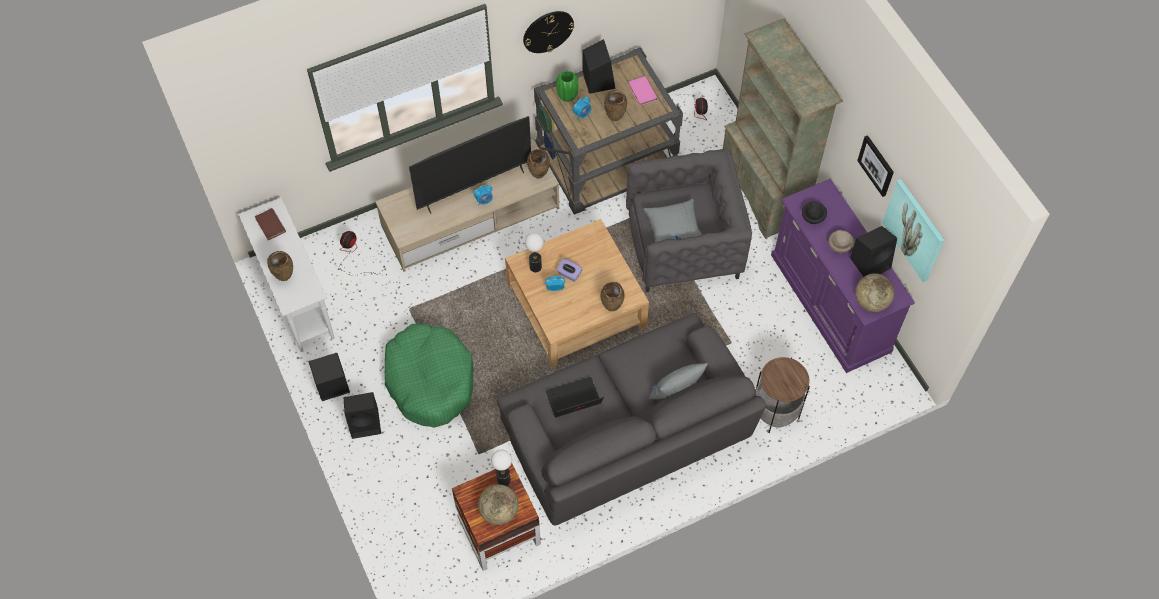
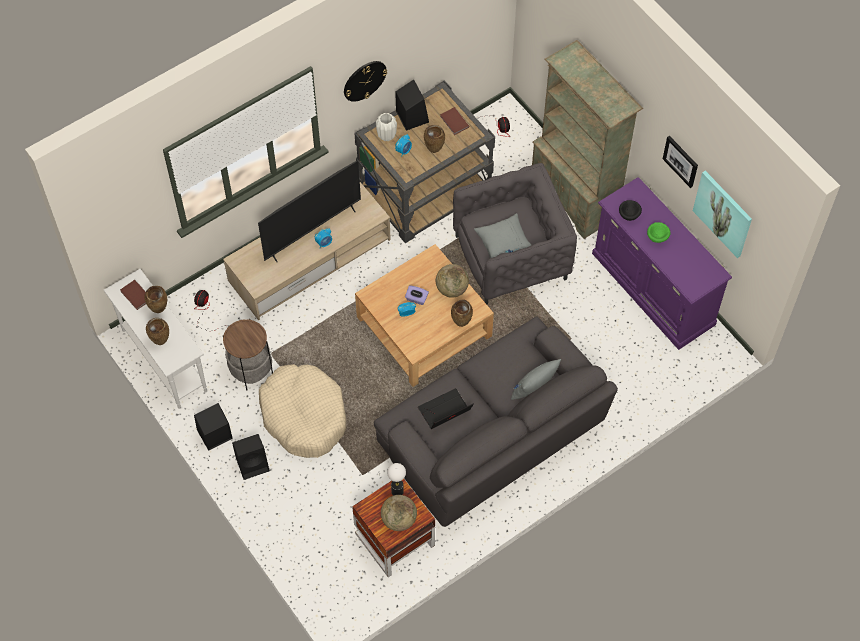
camera: 10 degrees left, 0 degrees up
(430, 380) = (304, 415): green dog bed -> beige dog bed
(535, 267) = (384, 297): table lamp -> none
(539, 176) = (370, 213): brown vase -> brown vase (159, 310)
(567, 96) = (386, 136): green vase -> white vase
(642, 92) = (454, 122): pink book -> brown book
(775, 411) = (621, 394): side table -> side table (251, 370)
(840, 246) = (658, 236): beige bowl -> green bowl
(871, 262) = (687, 247): black speaker -> none
(871, 301) = (694, 282): globe -> globe (451, 289)

